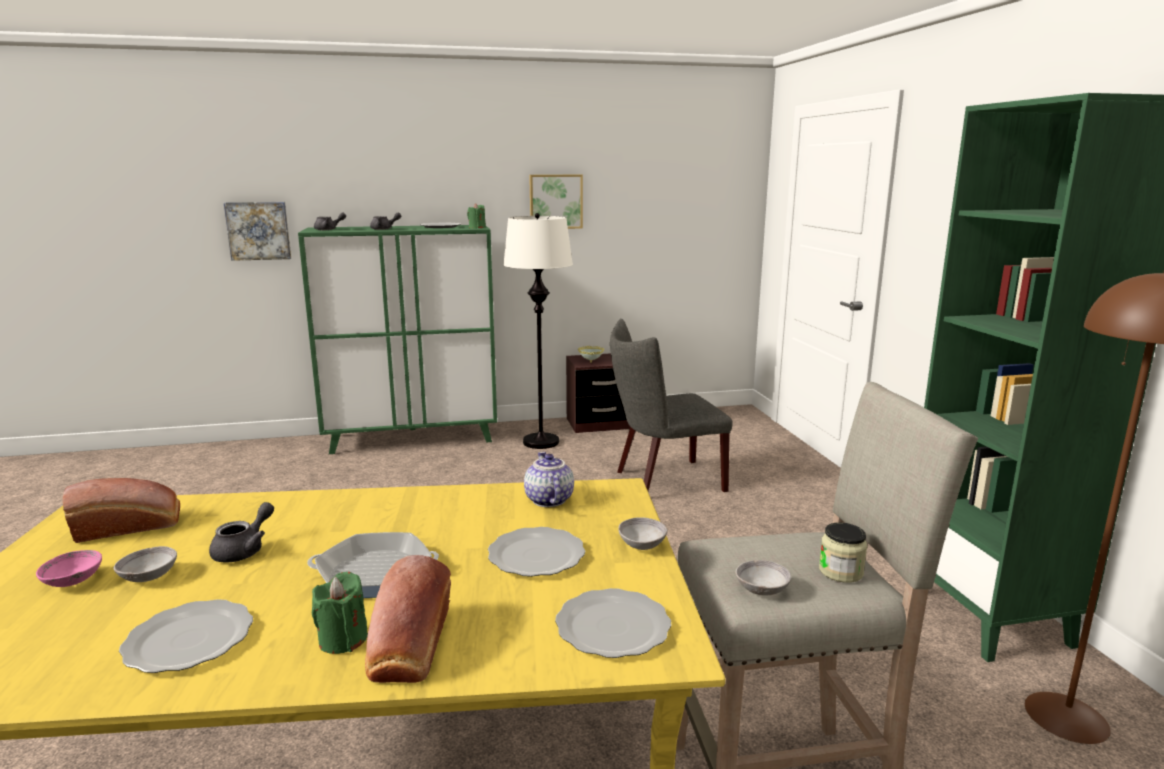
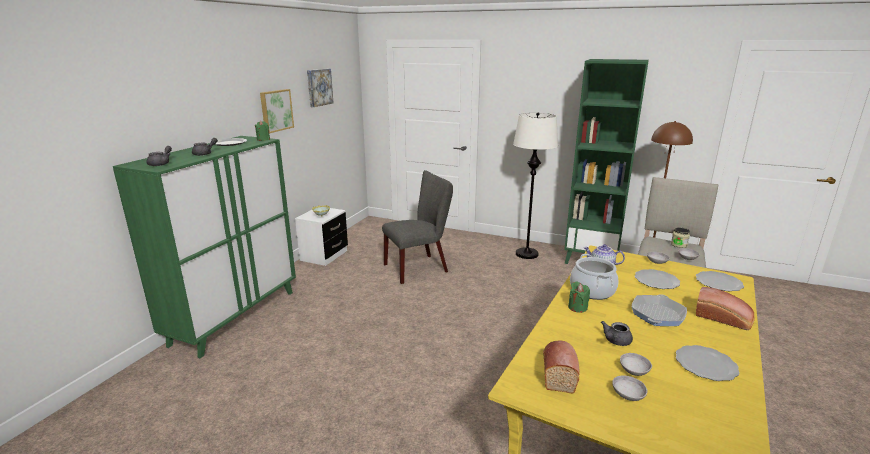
camera: 55 degrees left, 5 degrees up
(73, 581) = (628, 395): pink bowl -> grey bowl
(245, 550) = (615, 341): grey teapot -> grey teapot turned 105 degrees counterclockwise
(258, 230) = (62, 180): picture -> picture (318, 87)
(343, 639) = (714, 330): green candle -> green candle (577, 307)
(428, 508) = (592, 290): none -> cooking pot
(541, 442) = (320, 279): white floor lamp -> white floor lamp (526, 254)
(598, 424) = (324, 255): brown nightstand -> white nightstand
(663, 481) = (419, 267): grey chair -> grey chair turned 135 degrees counterclockwise

